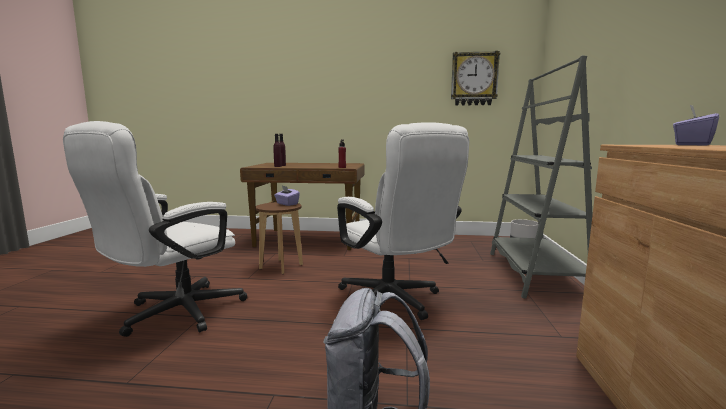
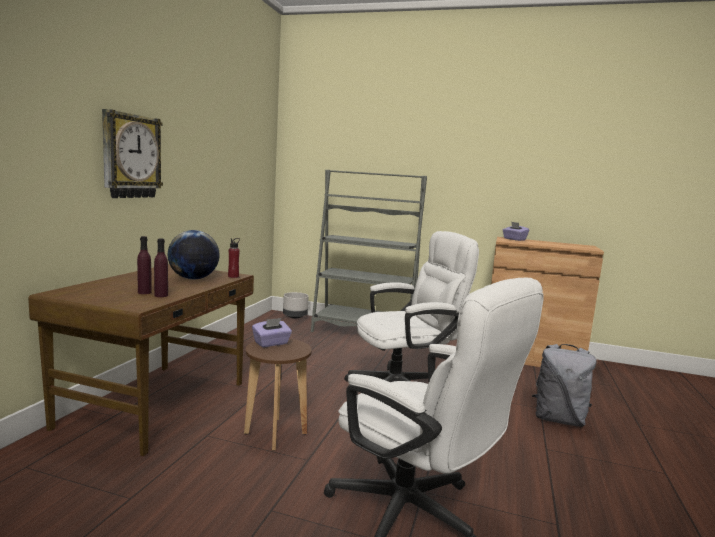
camera: 80 degrees left, 0 degrees up
(325, 166) = (193, 278): none -> globe
(474, 79) = (246, 152): wall clock -> wall clock (130, 156)

